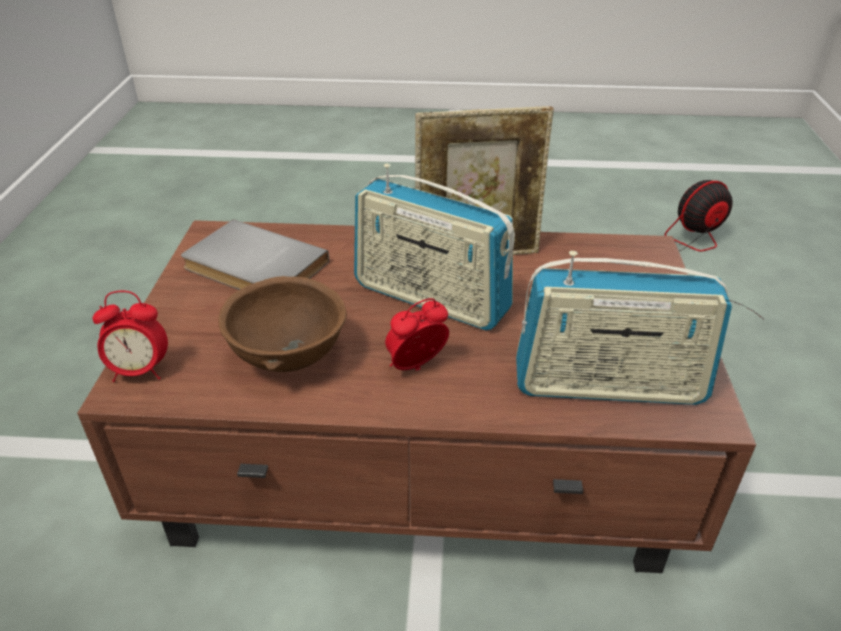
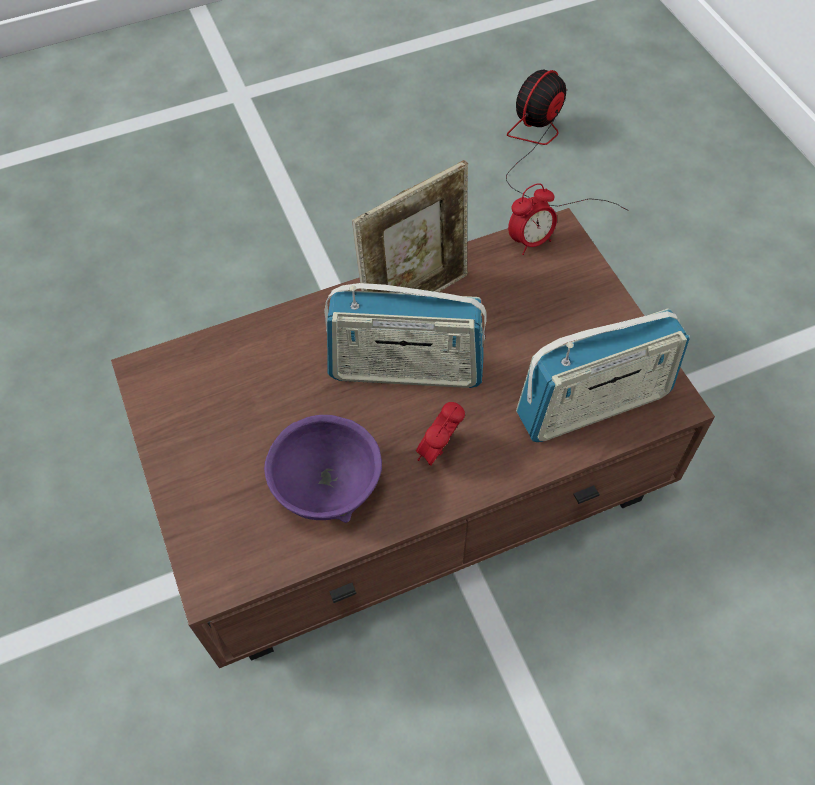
camera: 25 degrees left, 20 degrees up
(140, 371) = (209, 560): alarm clock -> alarm clock (530, 241)
(252, 267) = (219, 398): grey book -> none
(290, 357) = (329, 487): brown bowl -> purple bowl

